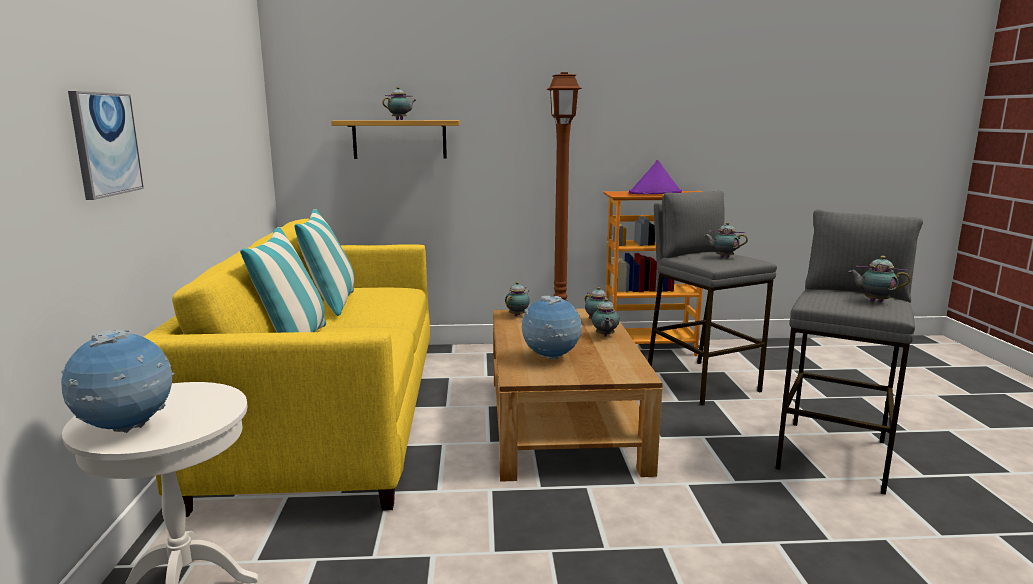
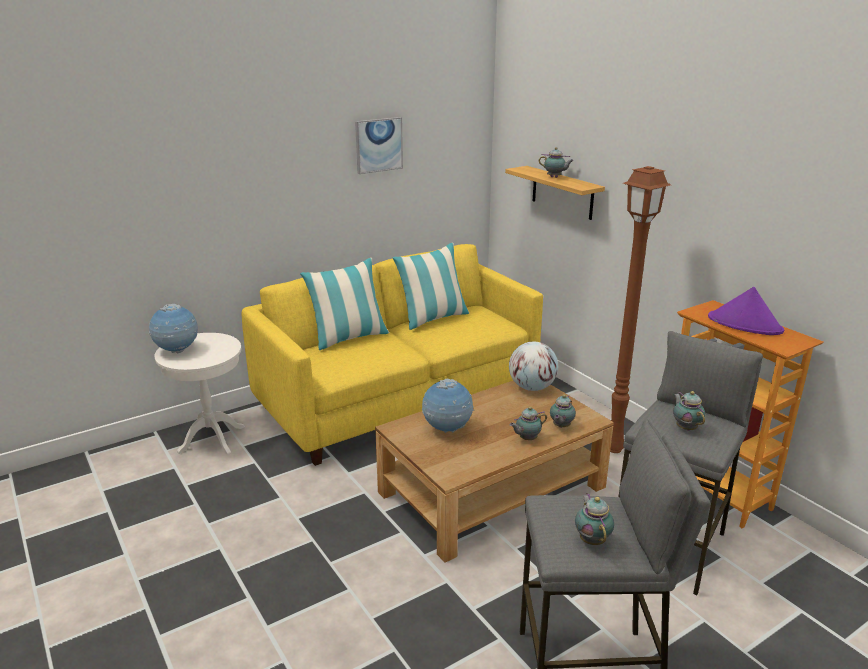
camera: 60 degrees right, 10 degrees up
(105, 144) = (245, 199): picture -> picture (378, 145)
(518, 315) = (531, 387): teapot -> globe

